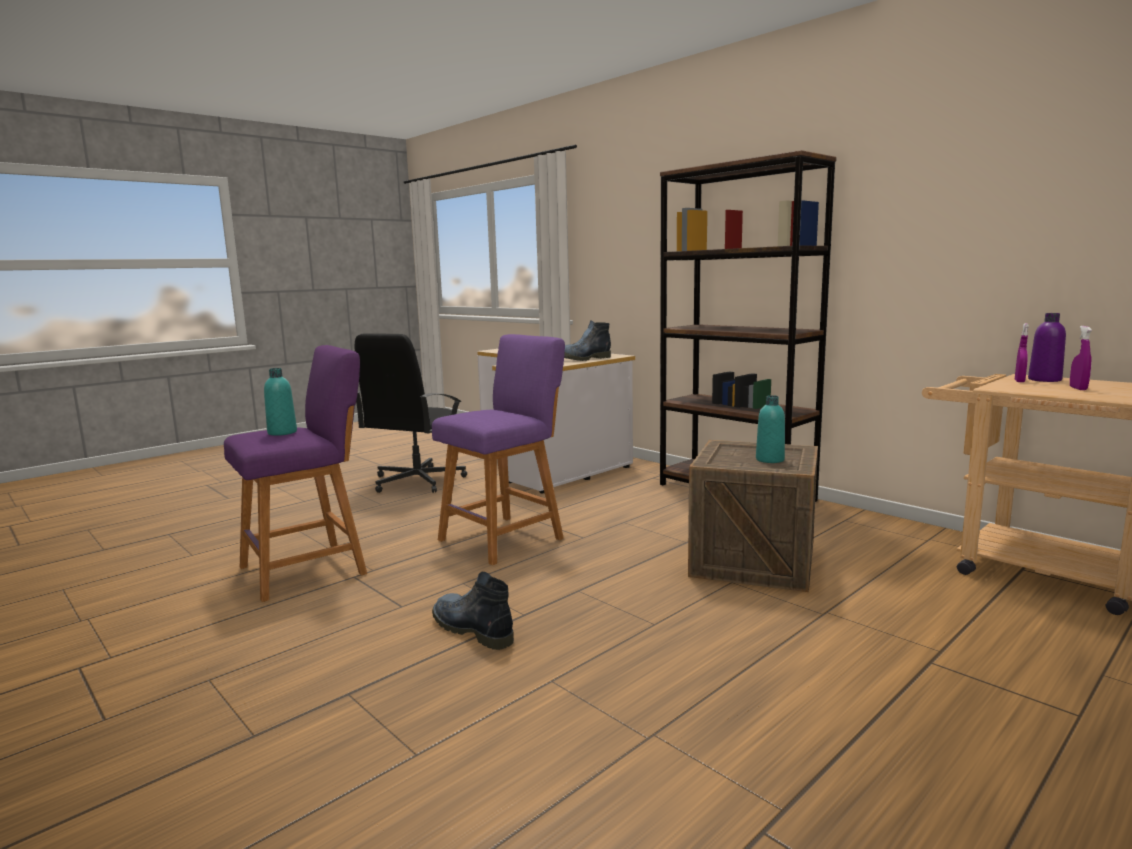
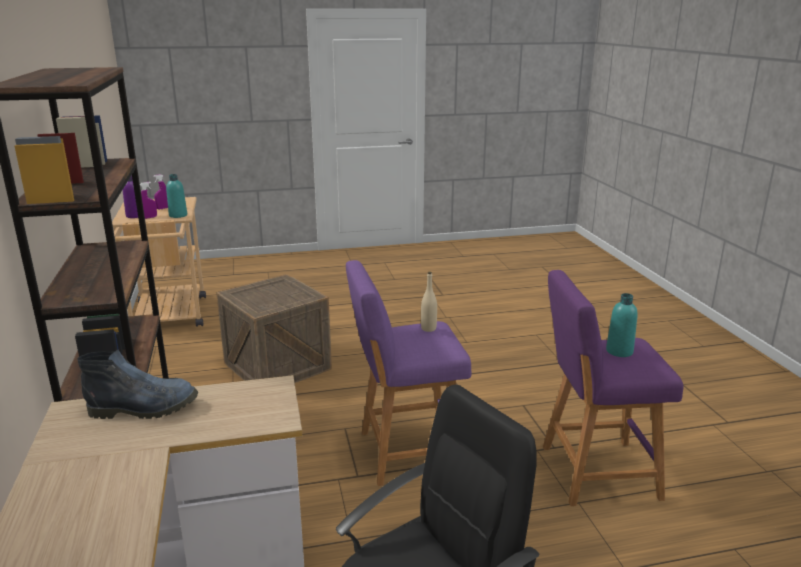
camera: 150 degrees left, 10 degrees up
(471, 629) = (487, 376): boot -> none
(487, 417) = (428, 329): none -> beige bottle
(770, 460) = (270, 292): turquoise bottle -> turquoise bottle (178, 215)

